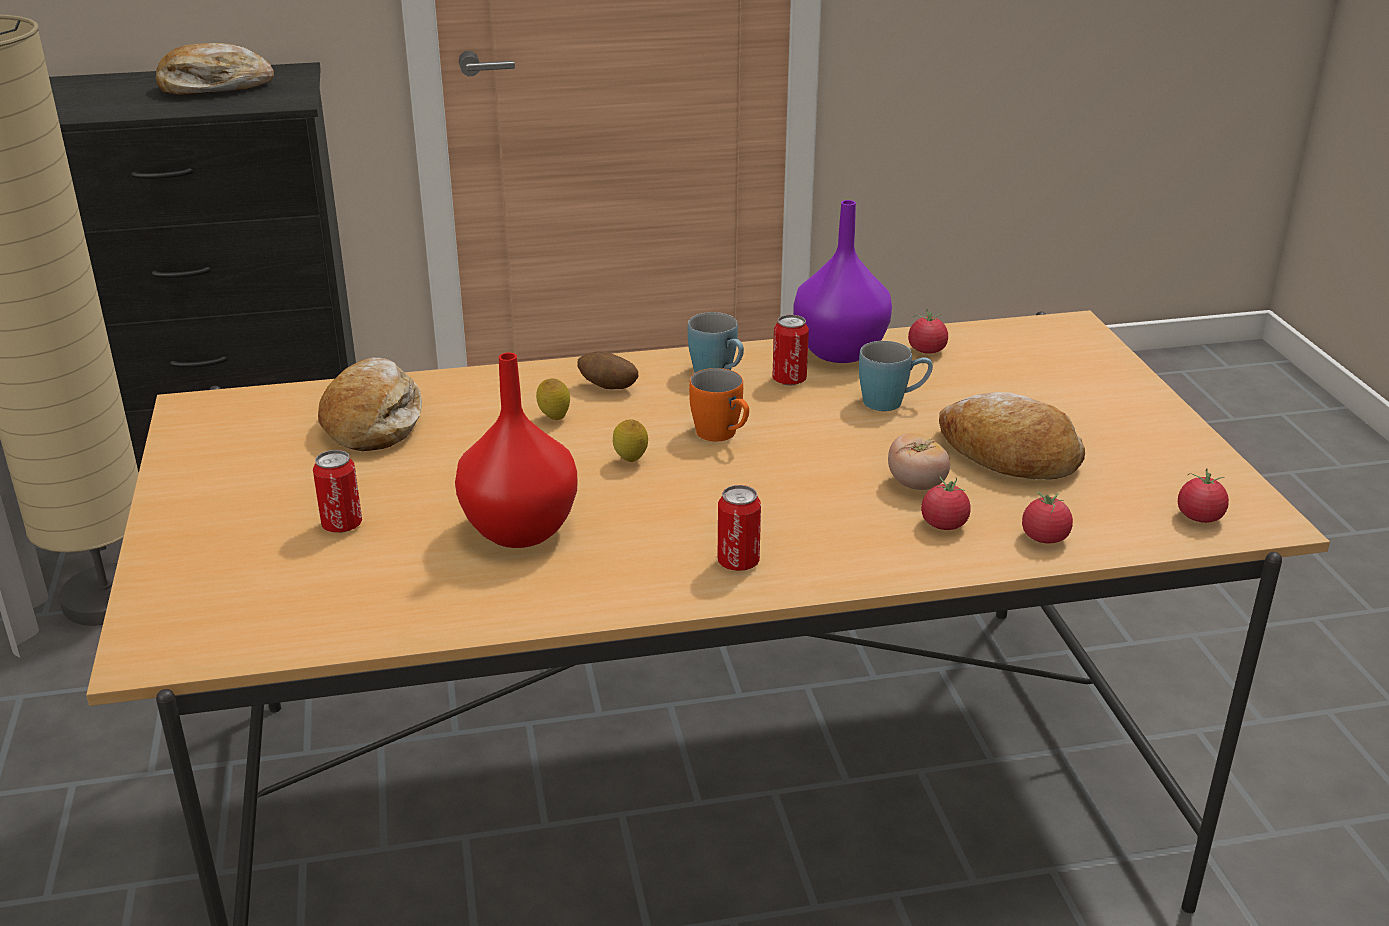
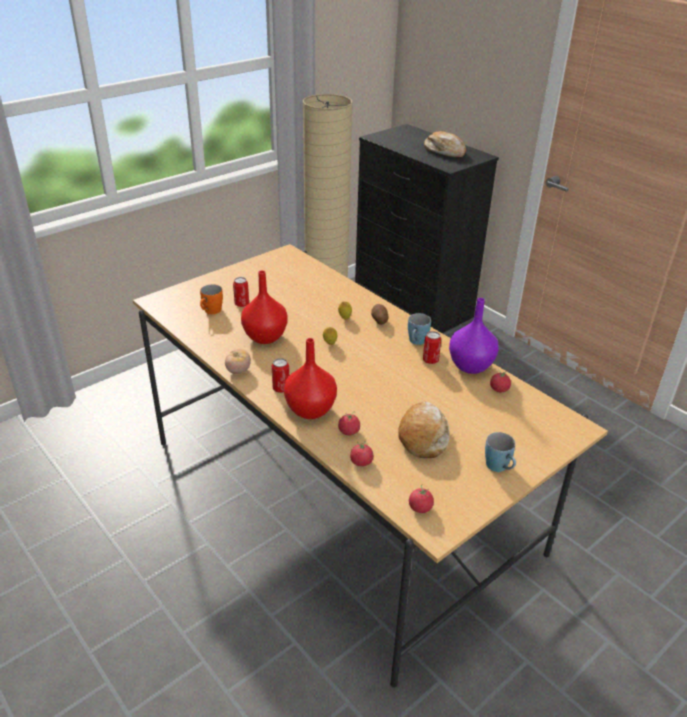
camera: 60 degrees right, 5 degrees up
(373, 421) = (309, 285): bread -> none
(722, 435) = (368, 358): orange mug -> orange mug (210, 312)
(845, 547) = (311, 410): none -> red vase
(892, 402) = (439, 392): blue mug -> blue mug (499, 468)
(916, 485) = (374, 416): tomato -> tomato (238, 371)

